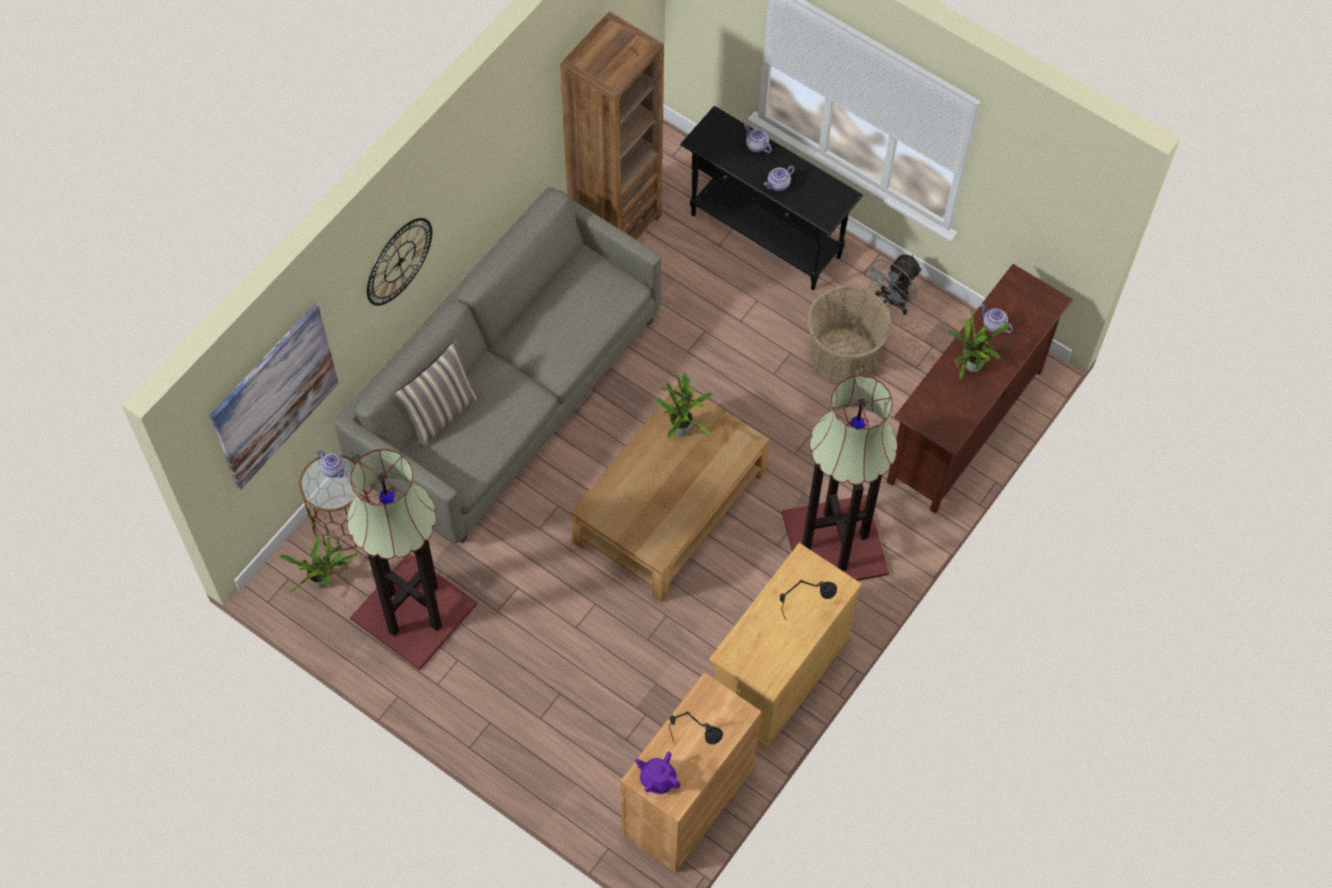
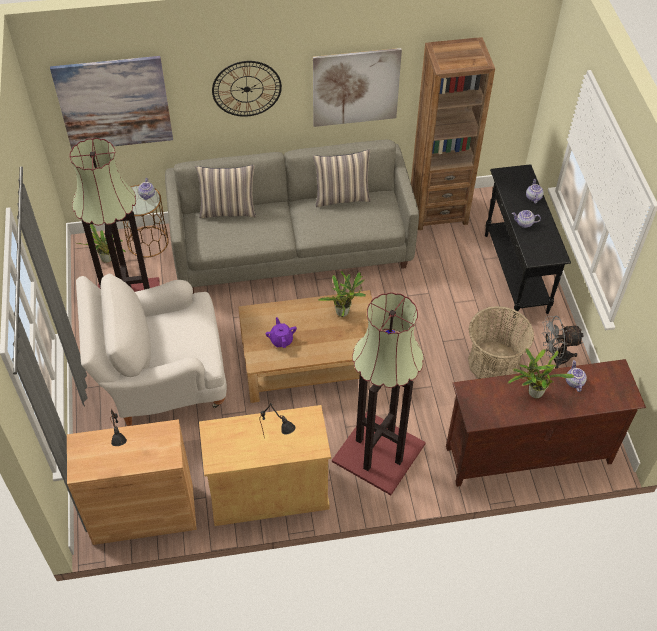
camera: 45 degrees right, 10 degrees down
(499, 165) = (355, 87): none -> picture
(543, 297) = (342, 197): none -> pillow
(543, 658) = (161, 378): none -> white armchair
(657, 779) = (85, 451): purple teapot -> purple teapot (281, 340)

